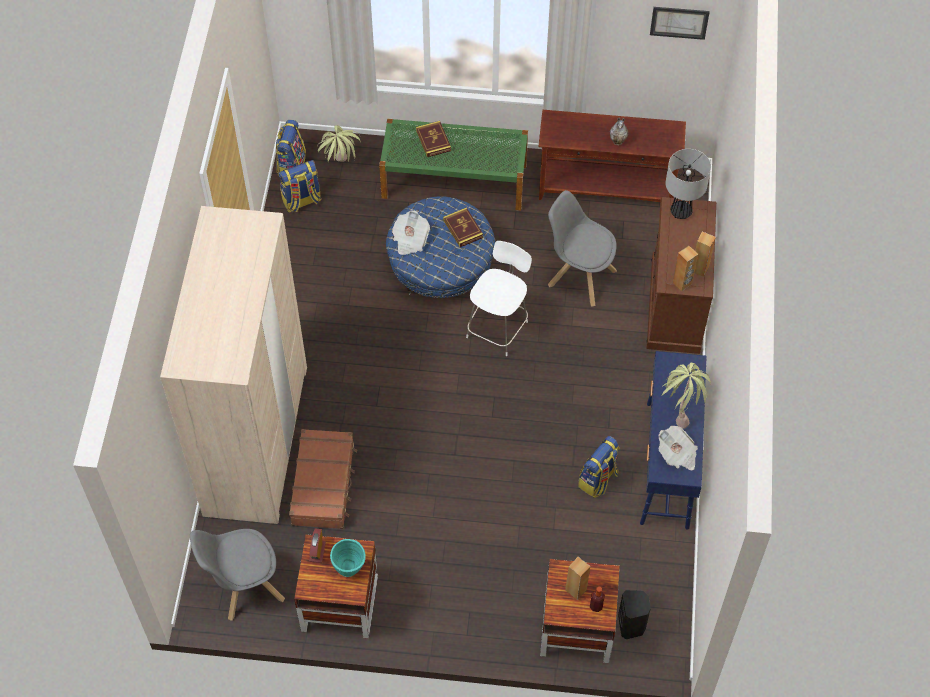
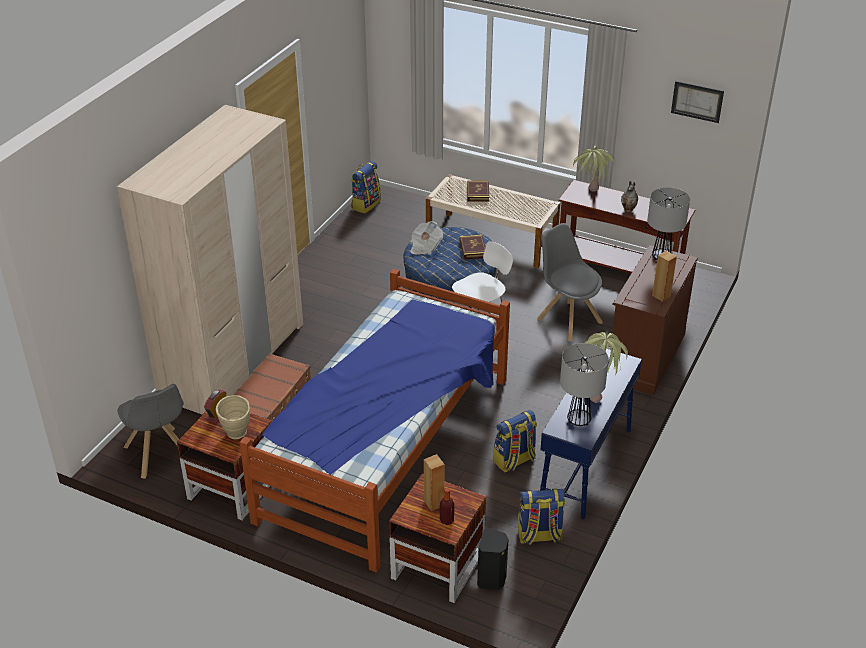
camera: 20 degrees right, 20 degrees down
(244, 587) = (159, 455): grey chair -> grey chair turned 120 degrees counterclockwise
(301, 201) = (361, 226): backpack -> backpack (539, 535)
(340, 169) = (403, 214): potted plant -> potted plant (590, 196)
(350, 571) = (237, 436): turquoise vase -> beige vase
(454, 180) = (491, 239): green bench -> beige bench
(470, 503) = (388, 448): none -> bed
(677, 454) = (579, 420): newspaper -> table lamp
(682, 283) = (640, 302): brown speaker -> none

